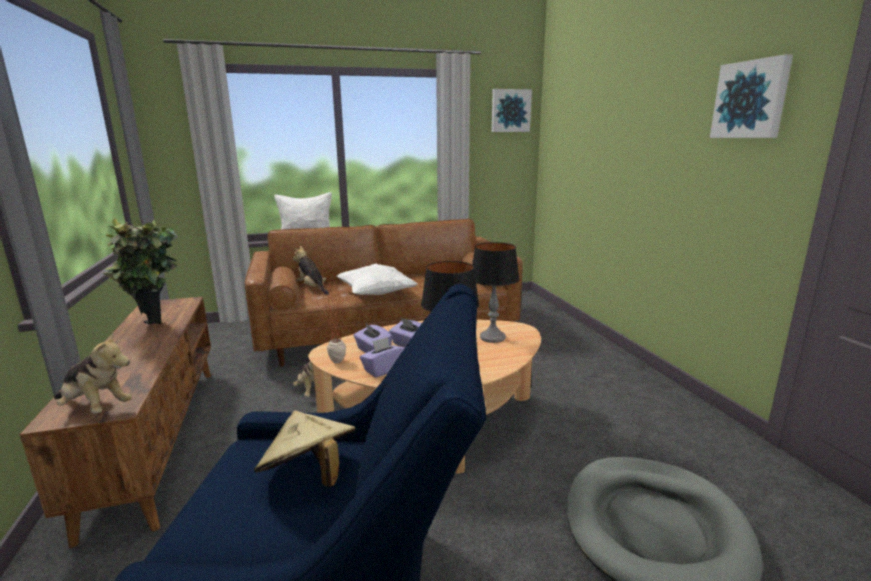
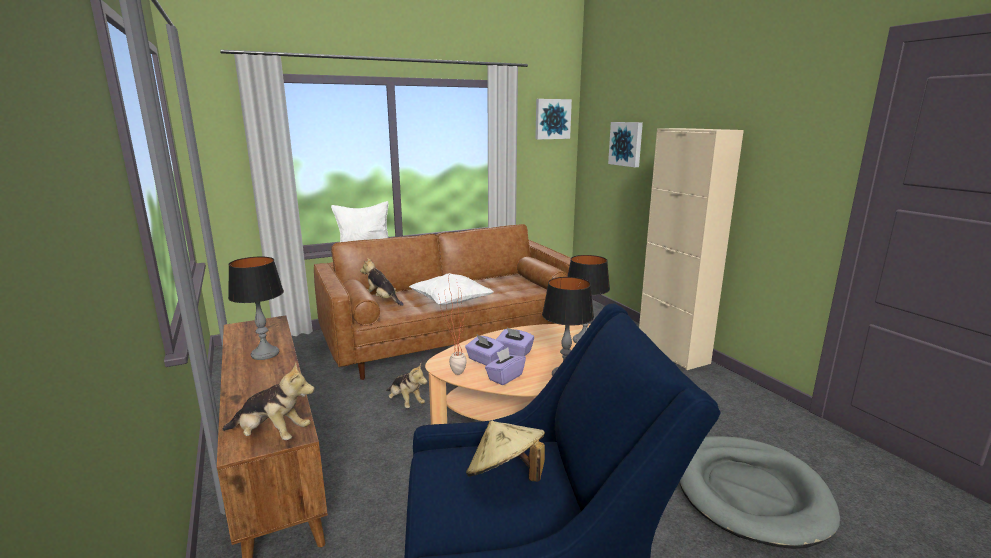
camera: 10 degrees left, 0 degrees up
(154, 330) = (265, 354): potted plant -> table lamp
(618, 361) = (672, 352): none -> beige cabinet
(751, 99) = (790, 131): picture -> picture (626, 144)

